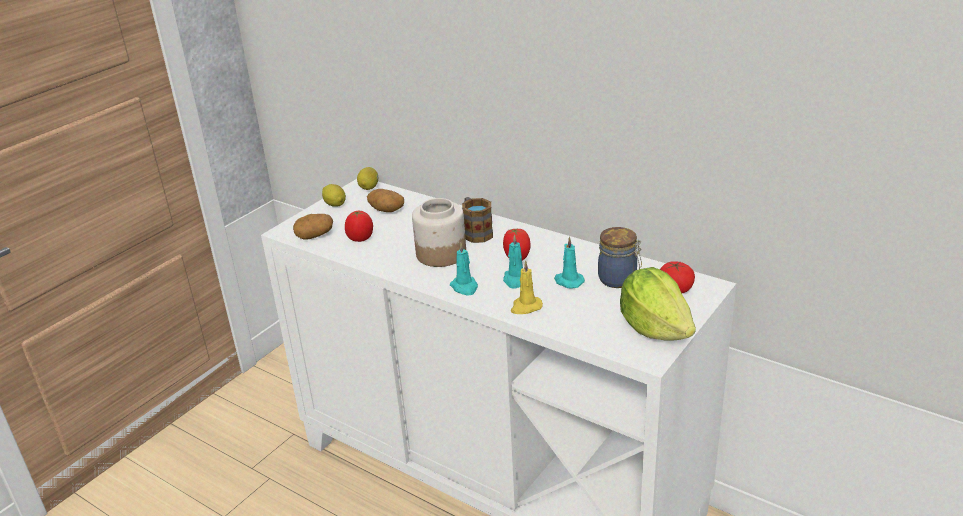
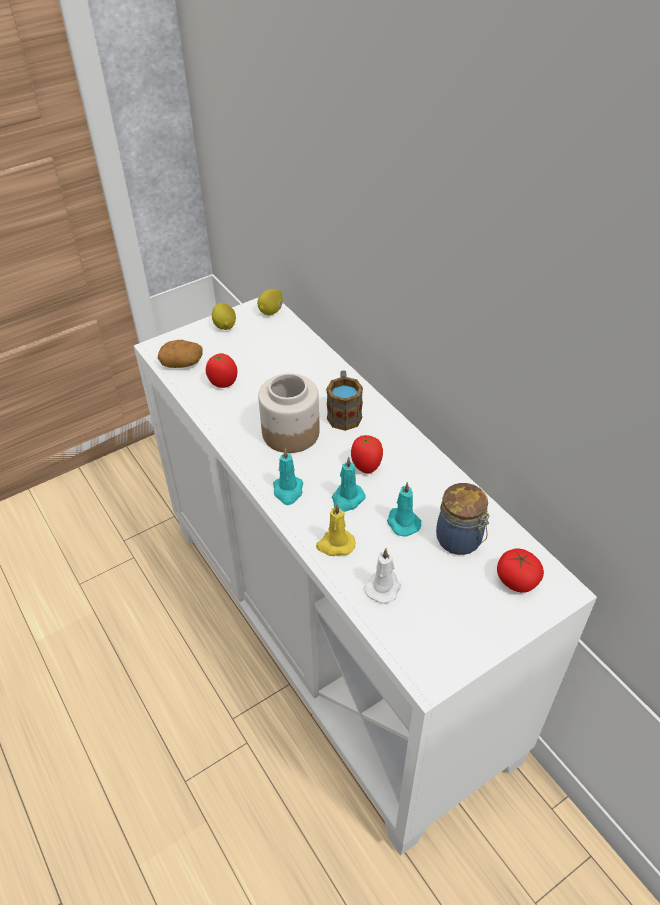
camera: 20 degrees right, 15 degrees up
(386, 209) = (270, 349): potato -> none
(580, 320) = (383, 587): none -> white candle
(655, 328) = (460, 633): lettuce -> none

